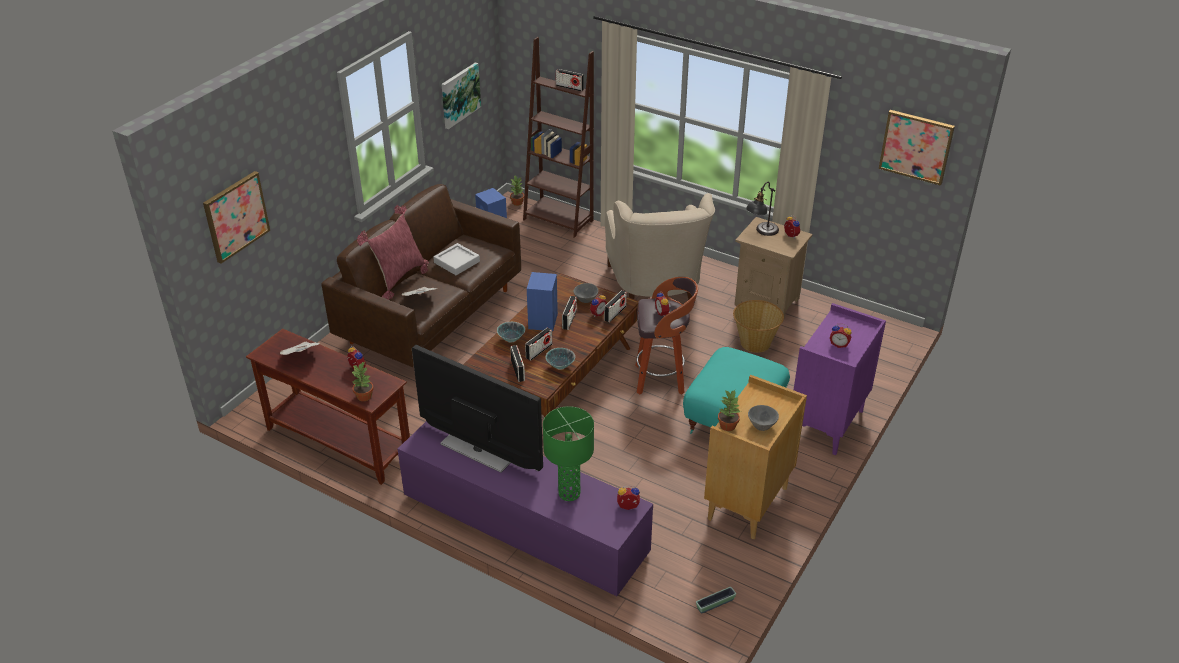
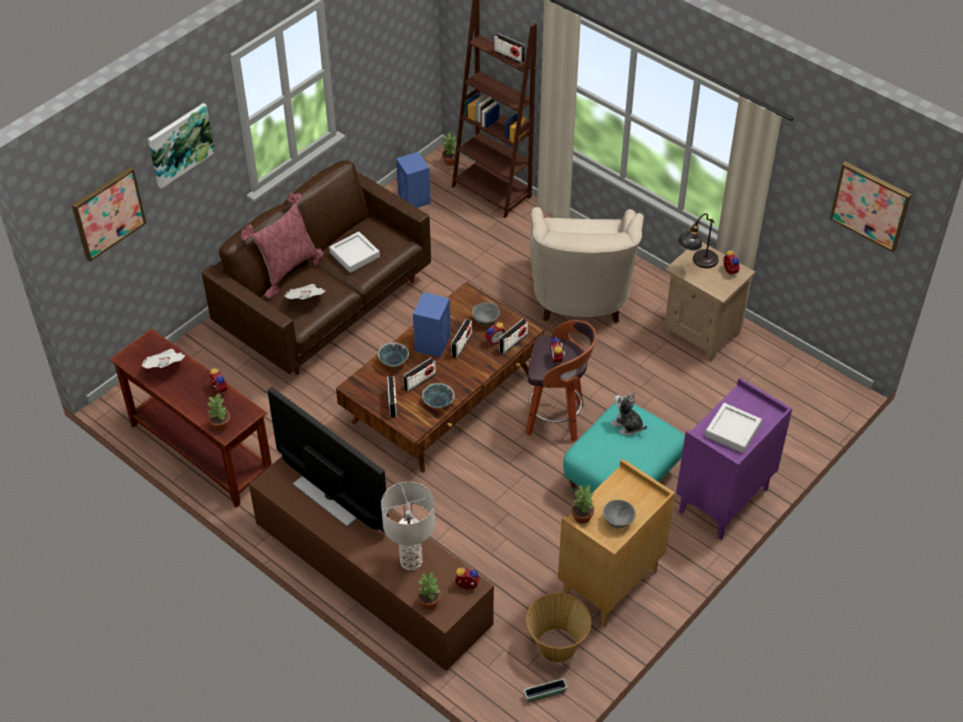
camera: 10 degrees right, 10 degrees up
(459, 95) = (383, 52): picture -> picture (180, 144)
(524, 525) = (371, 576): purple tv stand -> brown tv stand
(569, 493) = (411, 561): green table lamp -> white table lamp
(596, 525) = (429, 602): none -> potted plant
(735, 364) = (627, 425): none -> plush toy
(755, 342) = (673, 385): basket -> basket (557, 644)
(839, 344) = (732, 430): alarm clock -> grey tray

